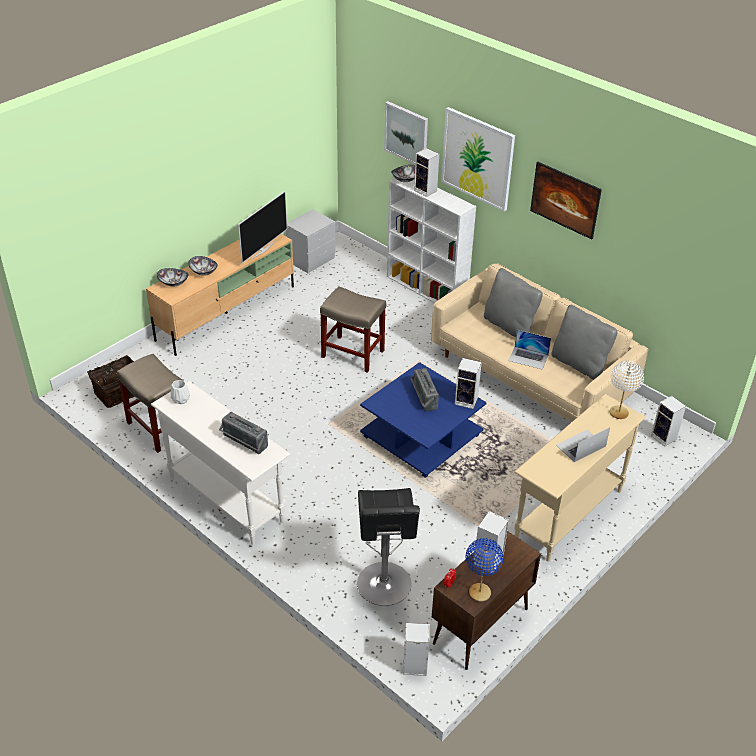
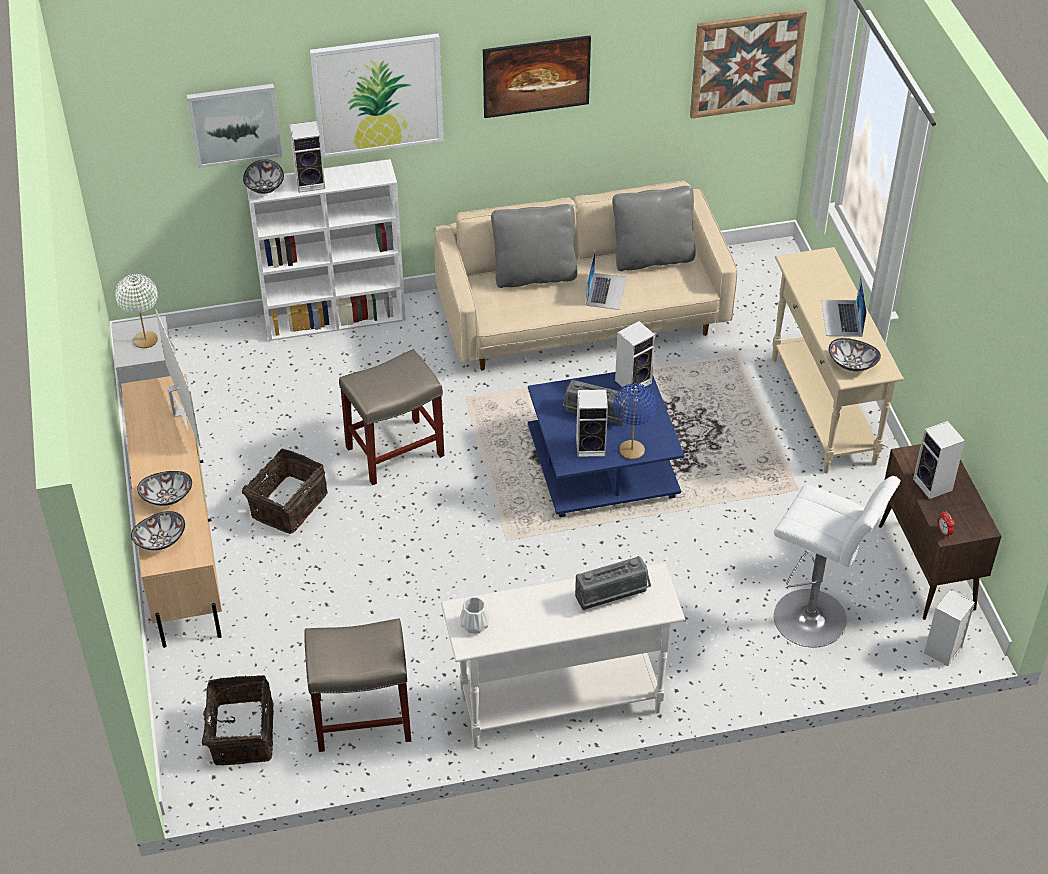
camera: 55 degrees left, 5 degrees up
(280, 335) = (287, 504): none -> basket
(384, 587) = (815, 620): black stool -> white stool
(480, 593) = (972, 514): blue table lamp -> blue table lamp (632, 450)
(528, 358) = (606, 291): laptop -> laptop turned 45 degrees counterclockwise
(542, 467) = (852, 364): none -> bowl
(619, 413) = (814, 262): white table lamp -> white table lamp (145, 340)
(664, 438) = (771, 272): speaker -> speaker (592, 446)
(700, 274) = (746, 63): none -> picture

